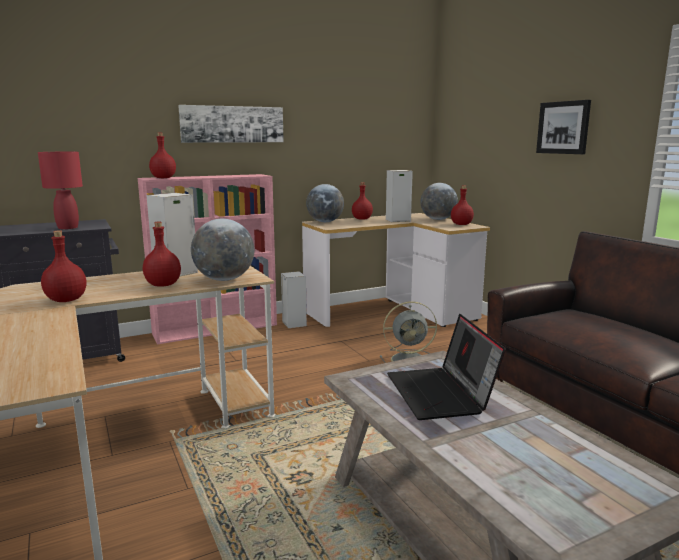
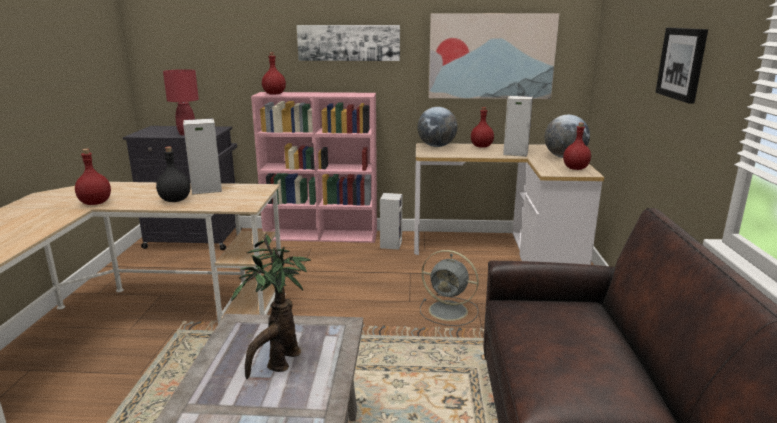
camera: 30 degrees right, 5 degrees up
(163, 285) = (176, 200): red bottle -> black bottle
(224, 279) = (224, 203): globe -> none
(359, 137) = (491, 56): none -> picture
(441, 394) = (278, 363): laptop -> potted plant

